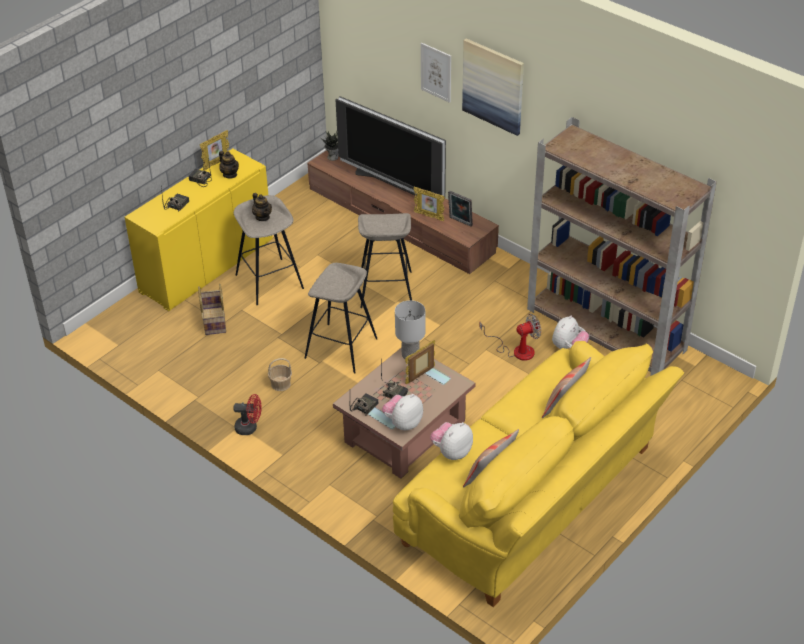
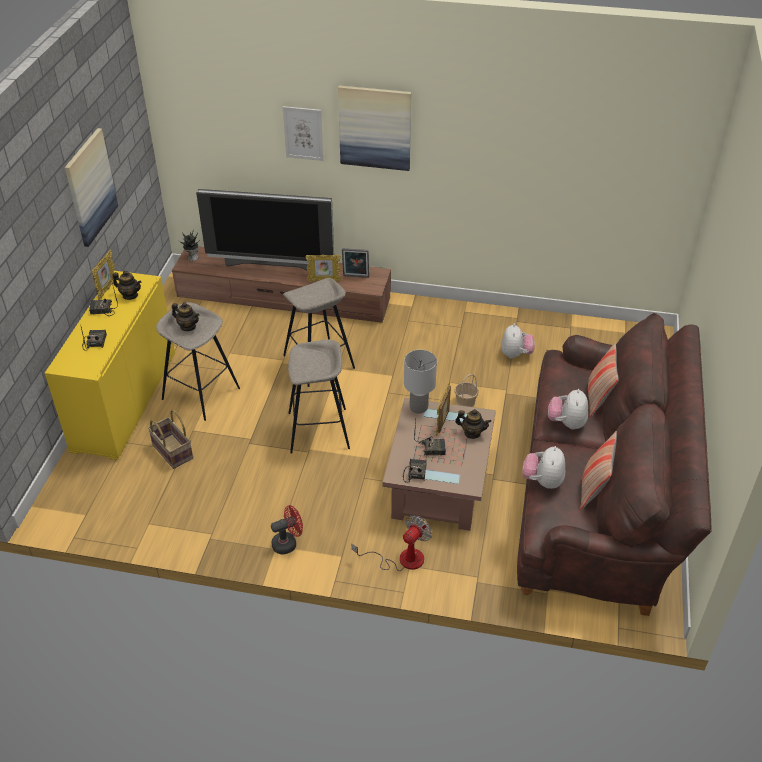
camera: 30 degrees left, 0 degrees up
(222, 72) = (90, 187): none -> picture
(280, 384) = (286, 487): basket -> basket (465, 401)
(403, 423) = (464, 474): plush toy -> plush toy (566, 423)
(438, 393) = (472, 433): none -> teapot
(516, 350) = (475, 373): fan -> fan (402, 559)
(535, 499) = (600, 498): yellow sofa -> brown sofa
(606, 329) = (532, 328): brown bookcase -> none

